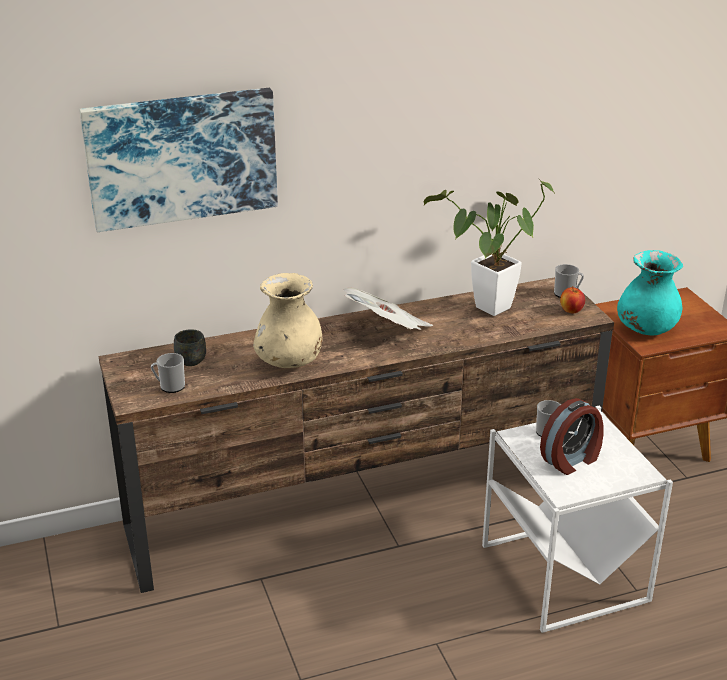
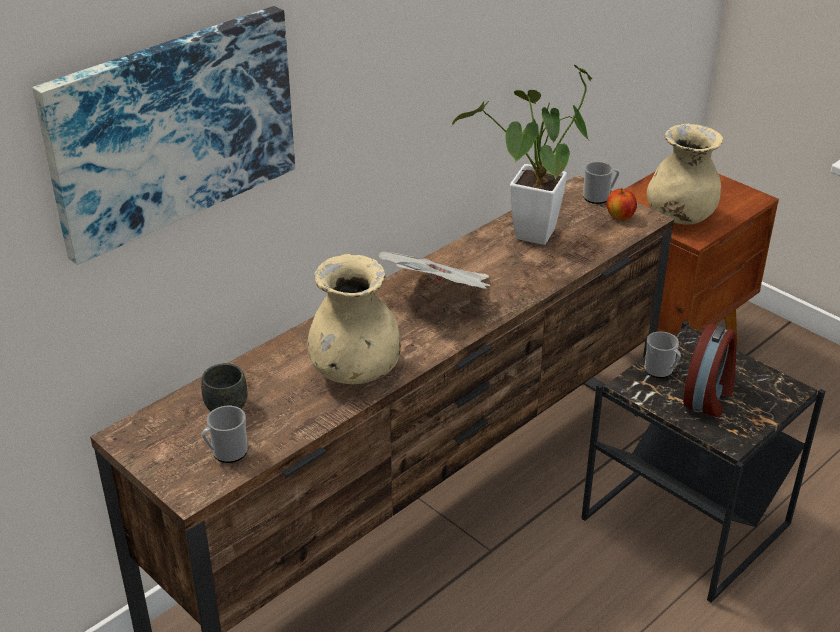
camera: 25 degrees left, 5 degrees up
(564, 572) = (684, 521): white side table -> black side table
(646, 329) = (680, 217): turquoise vase -> beige vase

